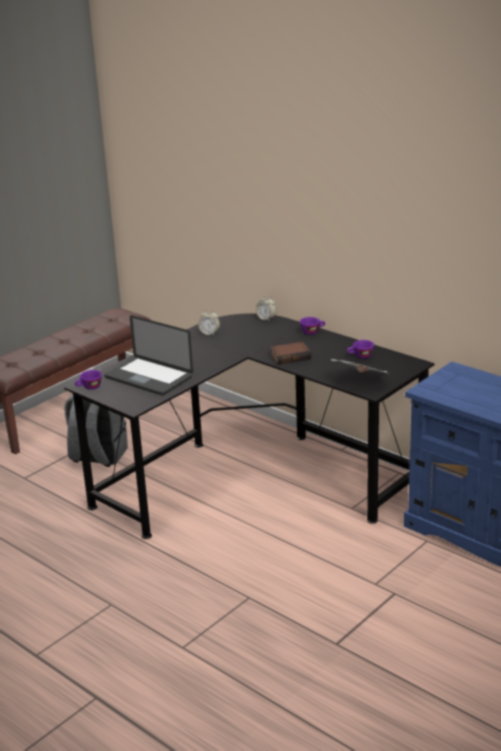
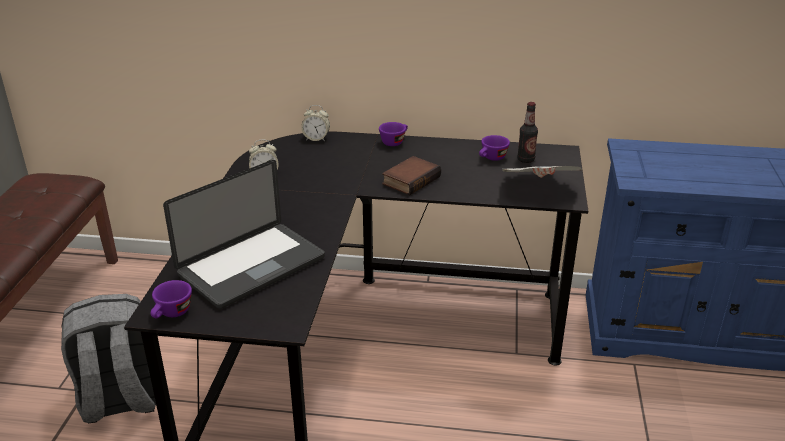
camera: 35 degrees left, 5 degrees up
(148, 377) = (252, 266): laptop -> laptop turned 45 degrees counterclockwise
(382, 362) = (525, 160): none -> bottle

